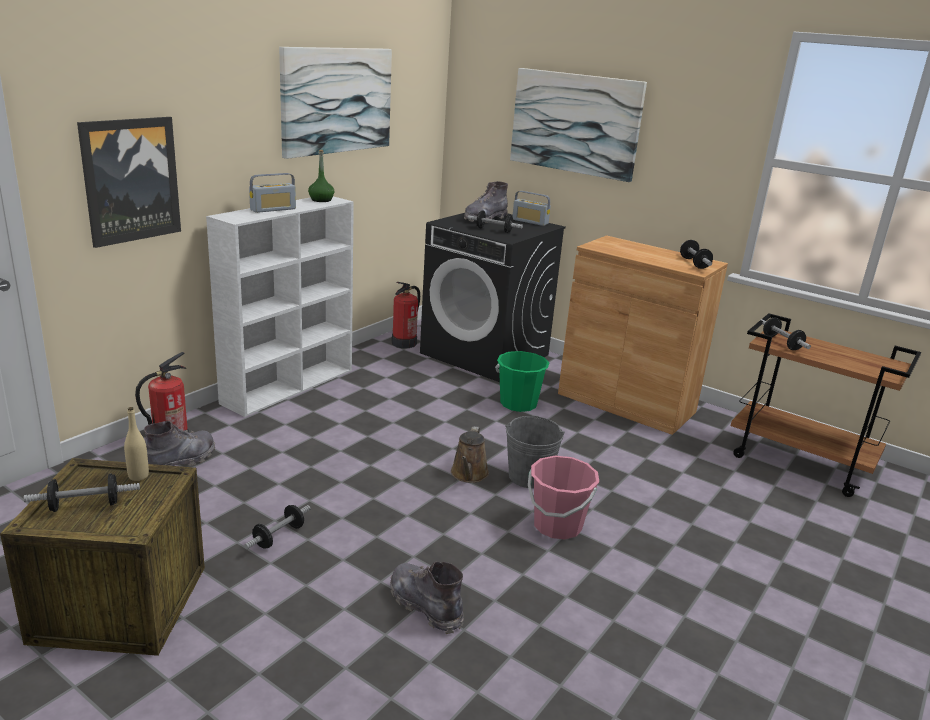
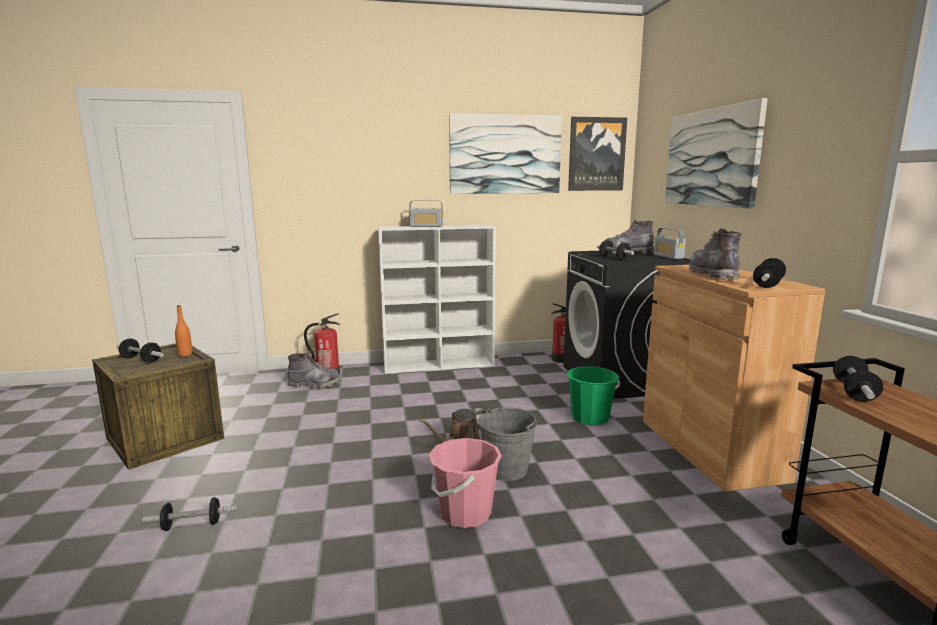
camera: 45 degrees right, 10 degrees down
(131, 180) = (325, 197): picture -> picture (596, 154)
(138, 476) = (185, 355): beige bottle -> orange bottle
(279, 536) = (283, 438): dumbbell -> dumbbell (192, 525)
(321, 200) = (474, 225): green bottle -> none
(425, 605) = (277, 517): grey boot -> grey boot (712, 275)

